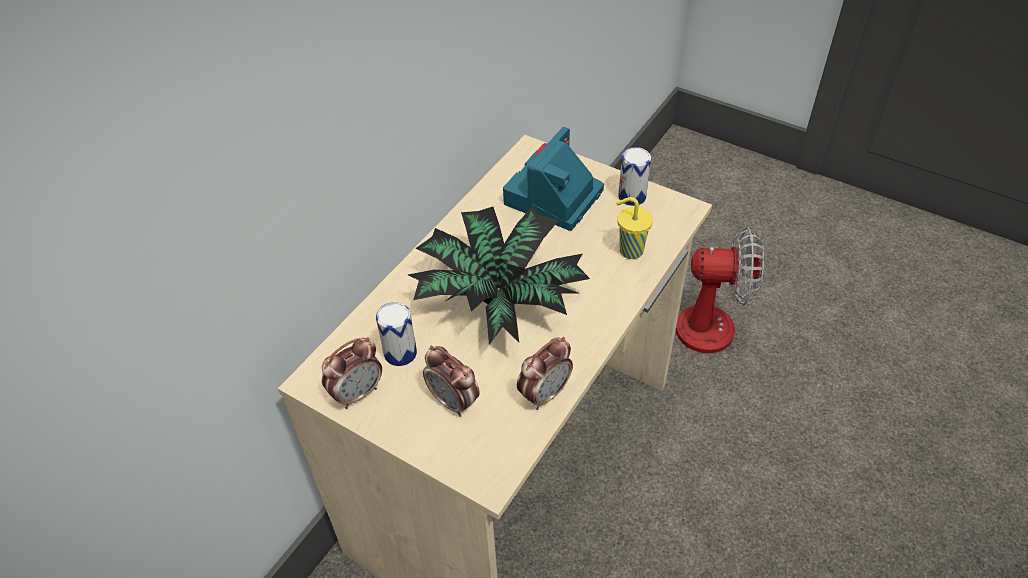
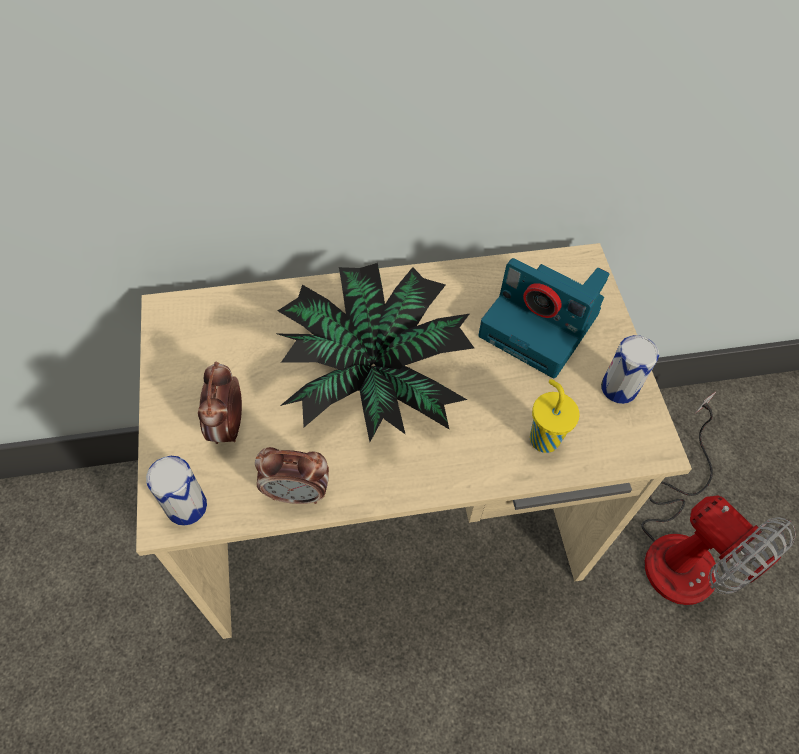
camera: 45 degrees right, 10 degrees up
(357, 393) = (179, 351): alarm clock -> none
(400, 353) = (246, 348): can -> can (186, 506)
(553, 198) = (542, 325): camera -> camera turned 135 degrees counterclockwise

